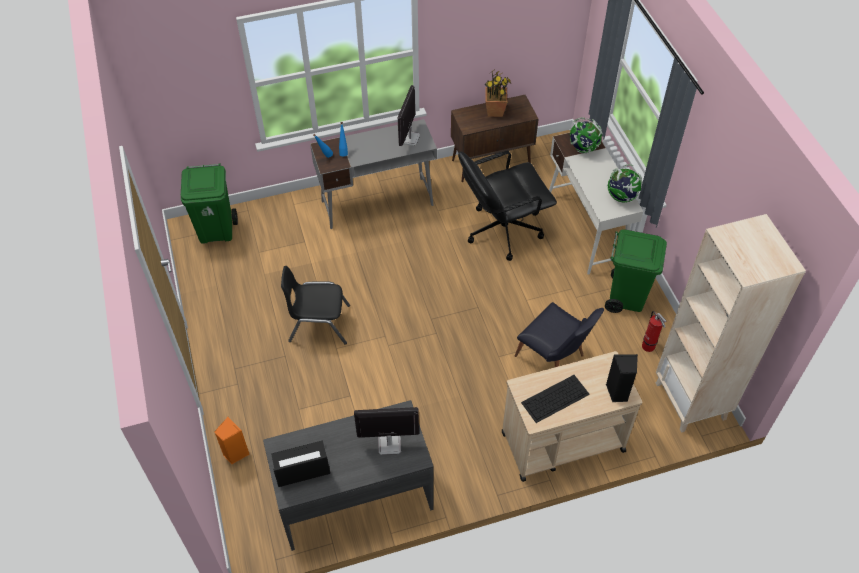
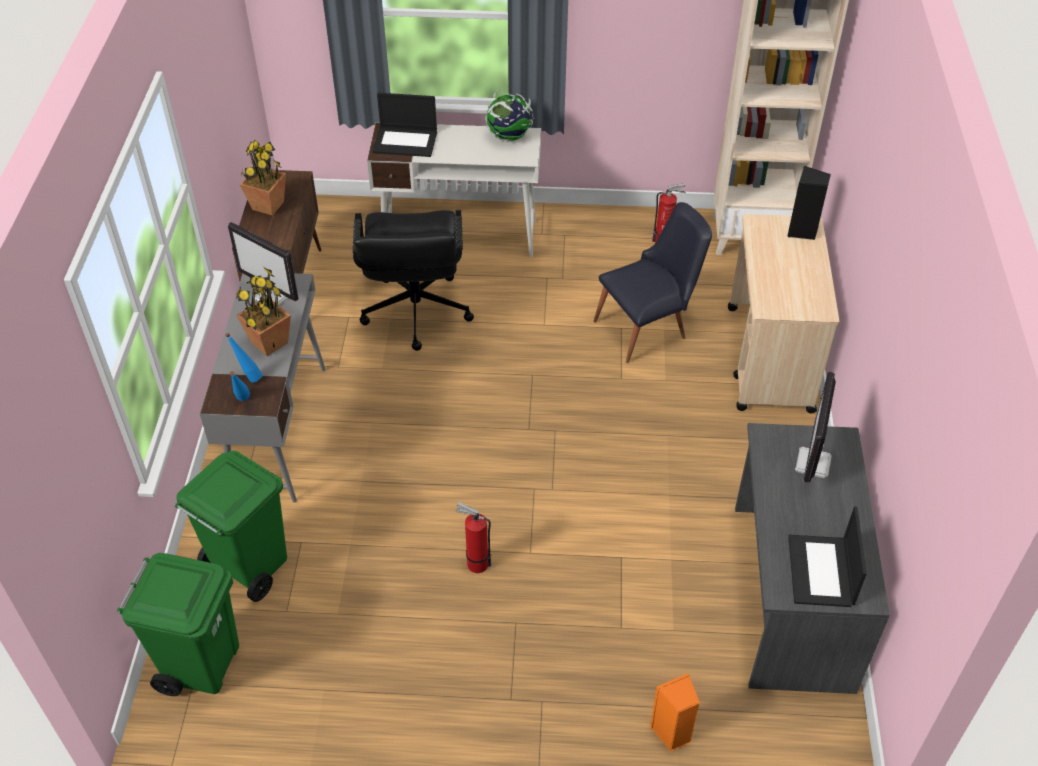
camera: 70 degrees left, 5 degrees down
(319, 324) = (475, 563): black chair -> fire extinguisher
(372, 150) = (269, 343): none -> potted plant
(555, 399) = (795, 284): keyboard -> none
(583, 148) = (406, 141): globe -> laptop
(626, 296) = (583, 236): green trash can -> green trash can (248, 566)

